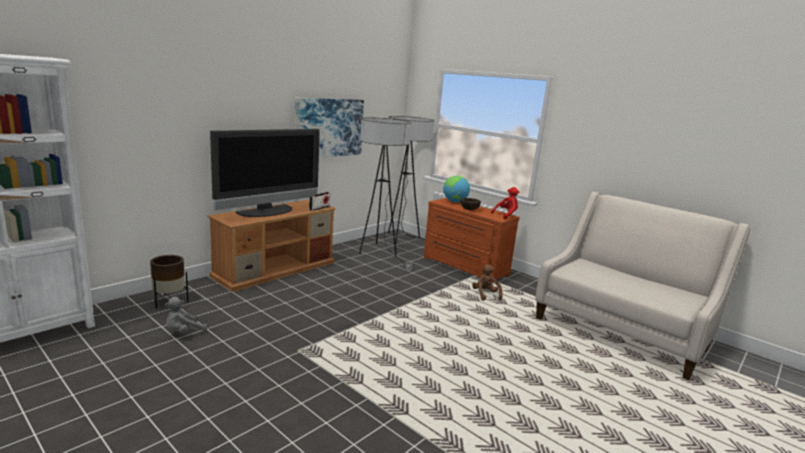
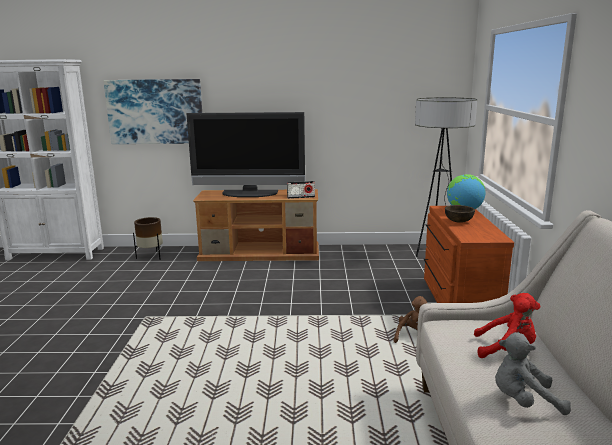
camera: 50 degrees right, 0 degrees up
(183, 332) = (118, 278): grey plush toy -> grey plush toy (523, 401)
(329, 127) = (341, 112): picture -> picture (155, 111)
(378, 254) = (378, 263): floor lamp -> none
(506, 215) = (495, 236): red plush toy -> red plush toy (506, 350)

